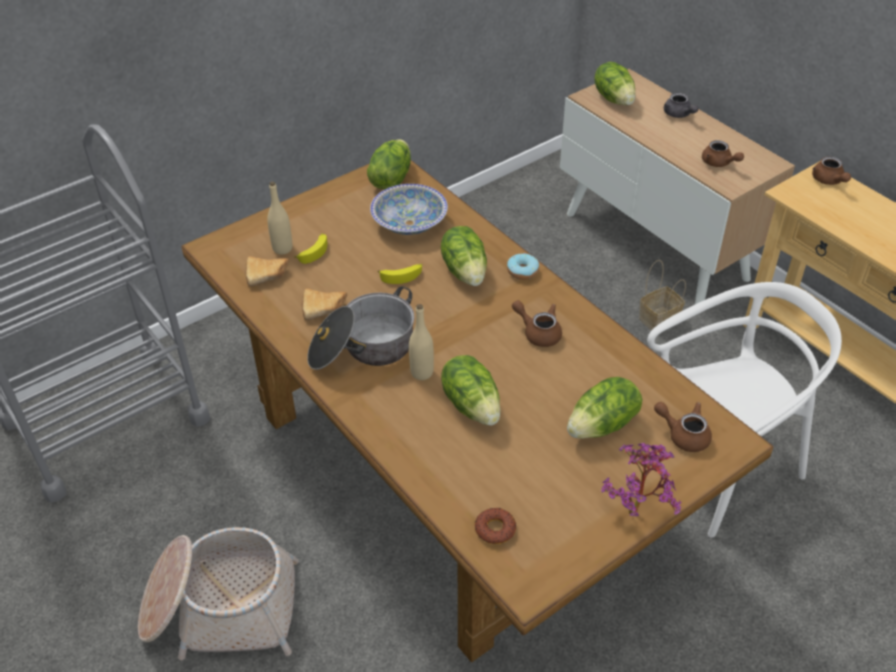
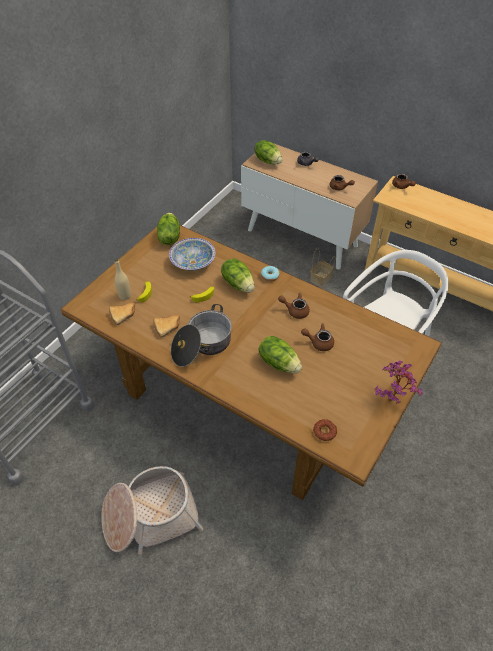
camera: 20 degrees left, 5 degrees up
(422, 372) = (242, 351): beige bottle -> none
(603, 425) = (353, 355): lettuce -> none
(683, 435) = (396, 348): brown teapot -> brown teapot (318, 342)

